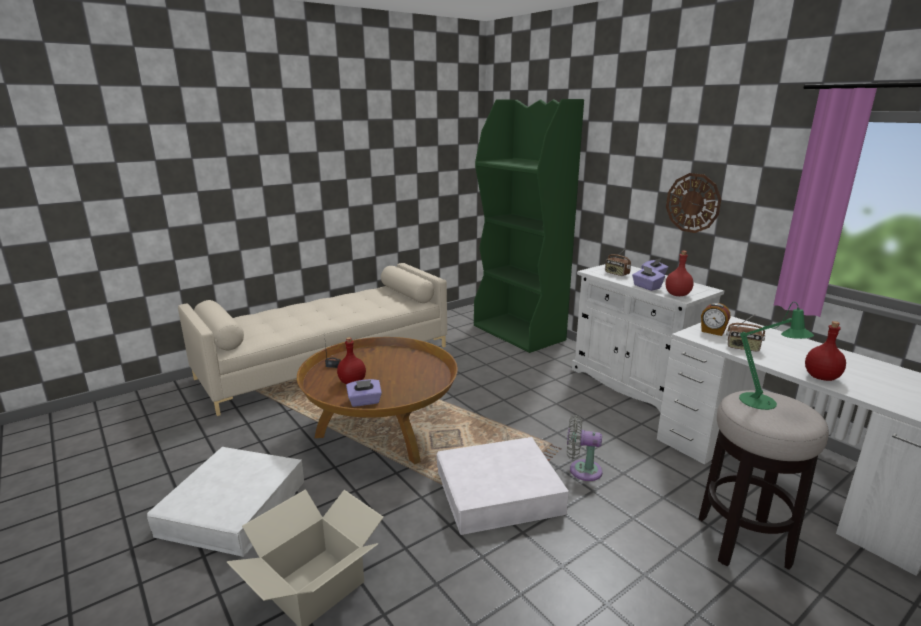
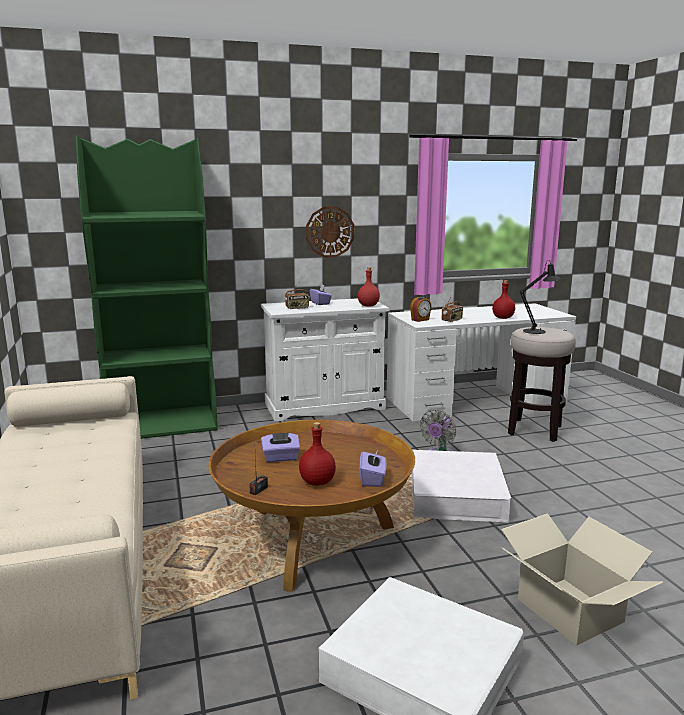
camera: 70 degrees left, 5 degrees down
(646, 287) = (341, 308): purple tissue box -> purple tissue box (281, 458)
(762, 403) = (537, 331): green table lamp -> black table lamp

